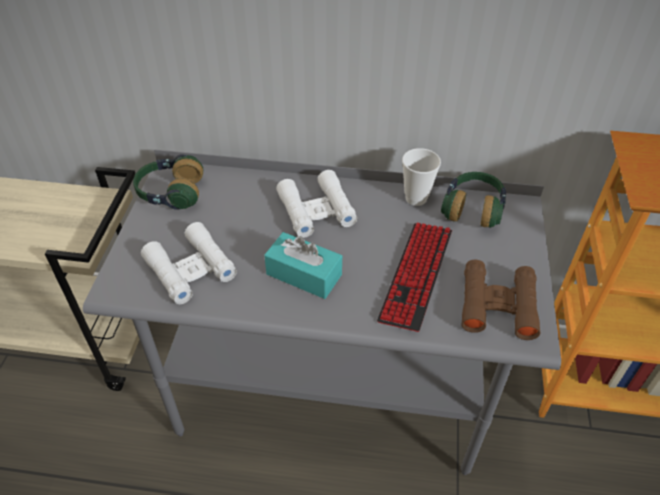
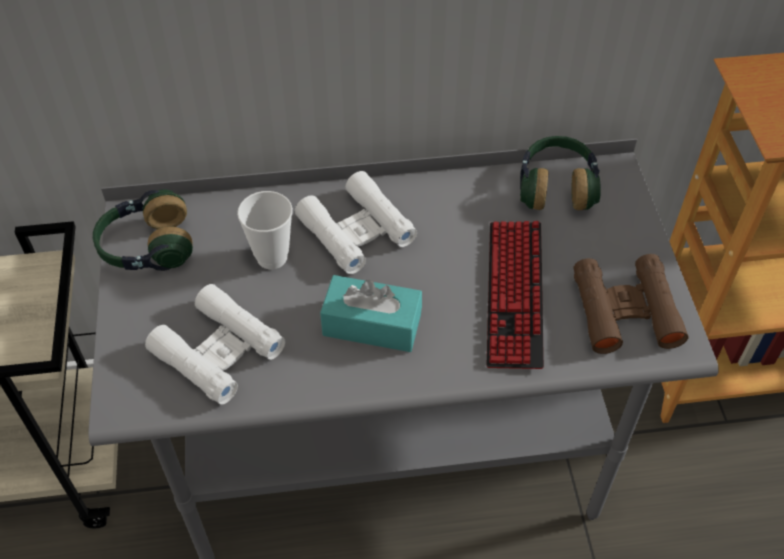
camera: 15 degrees left, 5 degrees up
(416, 198) = (480, 187): cup -> cup (272, 257)

